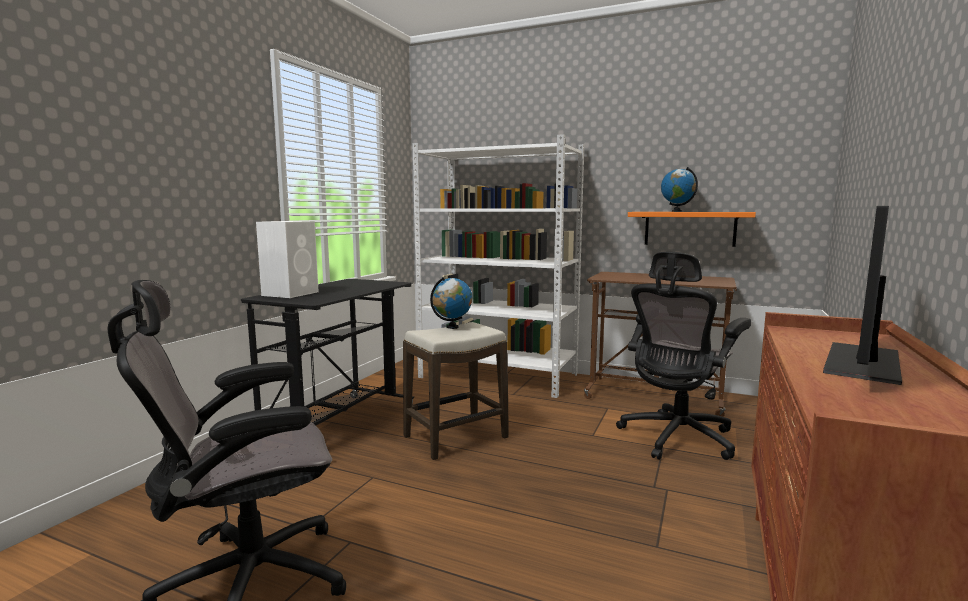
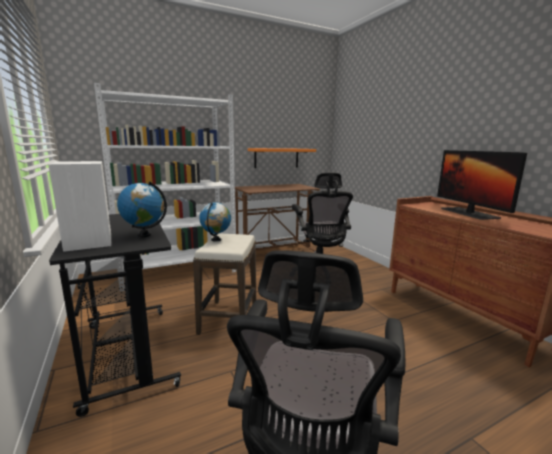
camera: 50 degrees left, 5 degrees up
(677, 211) = (275, 148): globe -> globe (144, 235)

